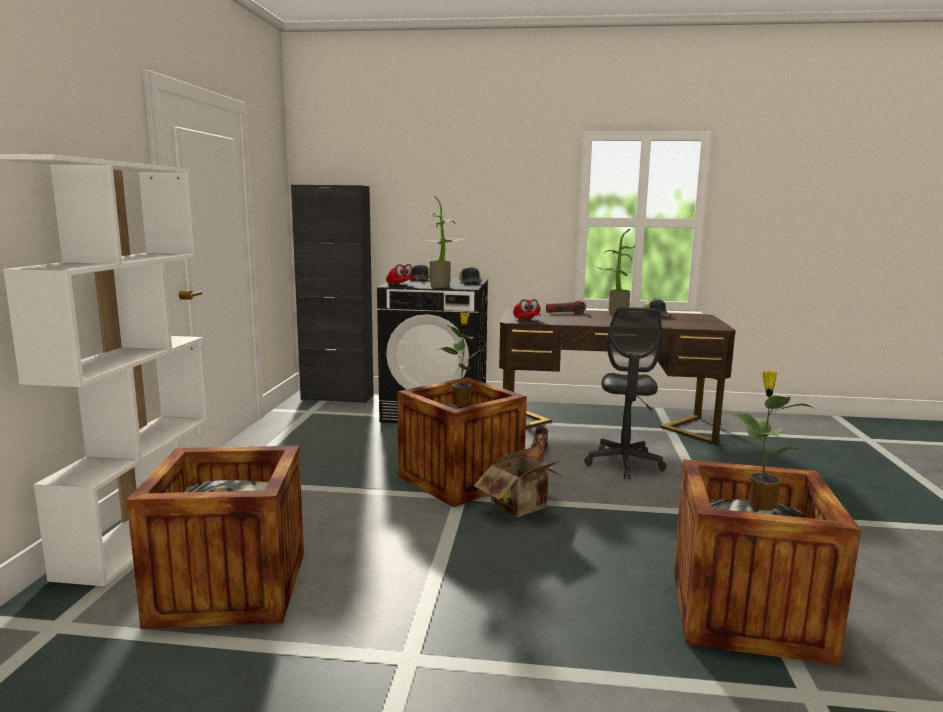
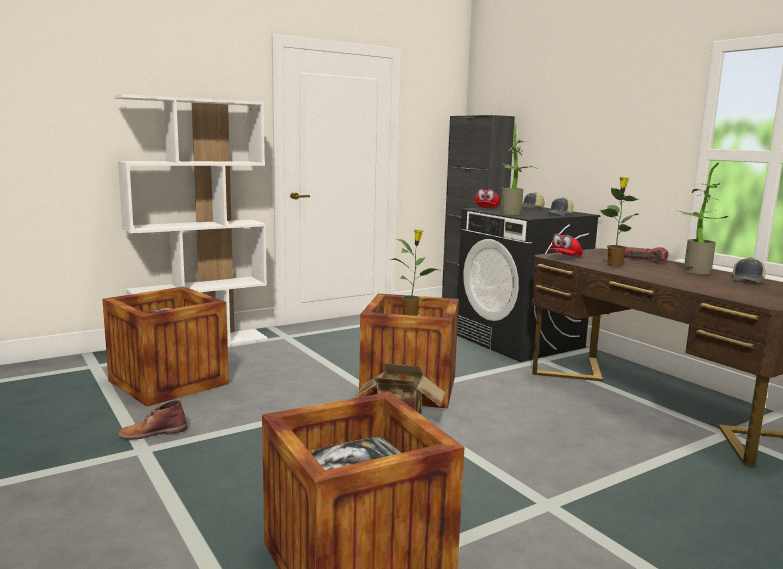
camera: 50 degrees right, 0 degrees up
(536, 456) = (510, 397): brown boot -> brown boot (152, 432)
(624, 464) = (575, 435): grey office chair -> none
(760, 505) = (357, 446): potted plant -> potted plant (614, 265)

